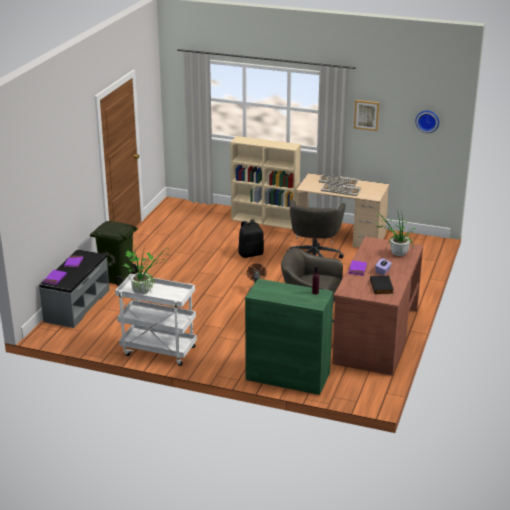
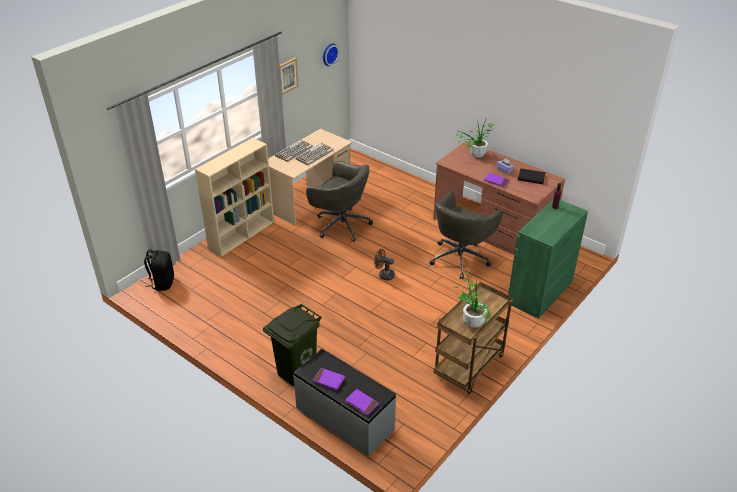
camera: 70 degrees left, 10 degrees up
(158, 351) = (469, 368): white cart -> brown cart
(251, 254) = (307, 261): black backpack -> black backpack (162, 283)

